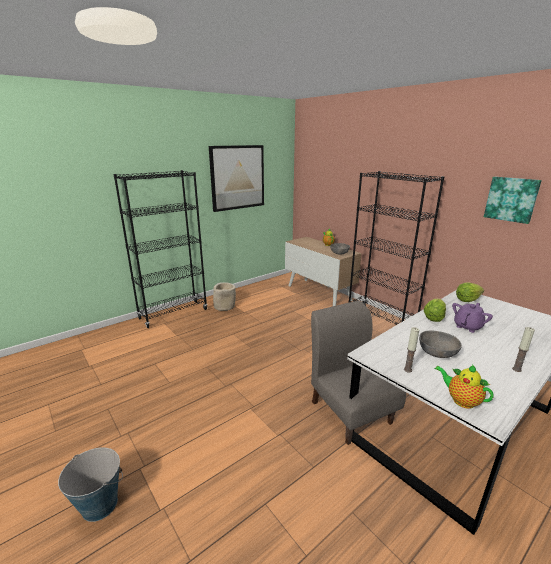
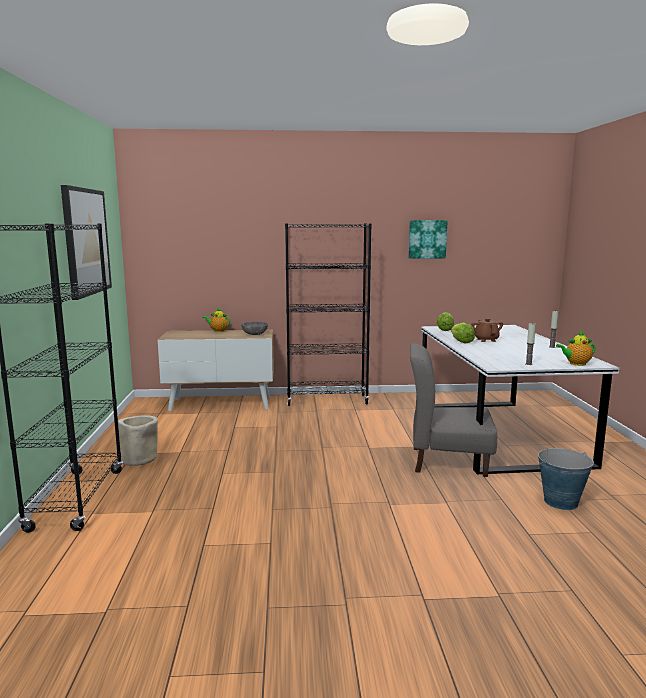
camera: 55 degrees left, 10 degrees down
(99, 504) = (463, 641): bucket -> bucket (560, 502)
(437, 353) = (514, 354): grey bowl -> none
(468, 326) = (486, 340): purple teapot -> brown teapot

